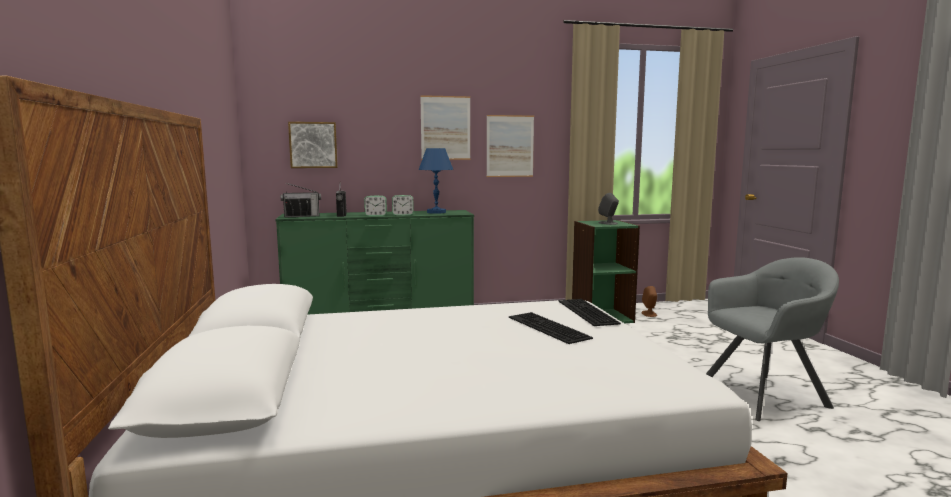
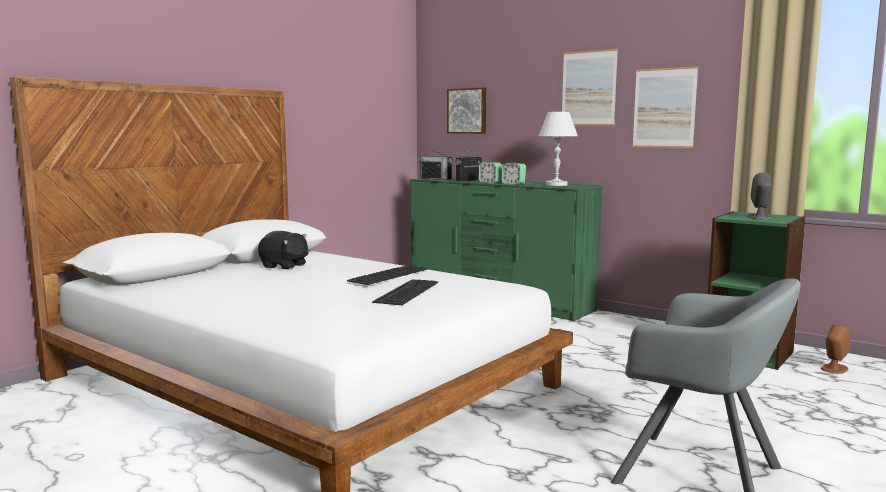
camera: 50 degrees right, 0 degrees up
(345, 338) = (284, 266): none -> black plush toy
(436, 212) = (556, 184): blue table lamp -> white table lamp
(585, 312) = (482, 292): keyboard -> keyboard (388, 274)

